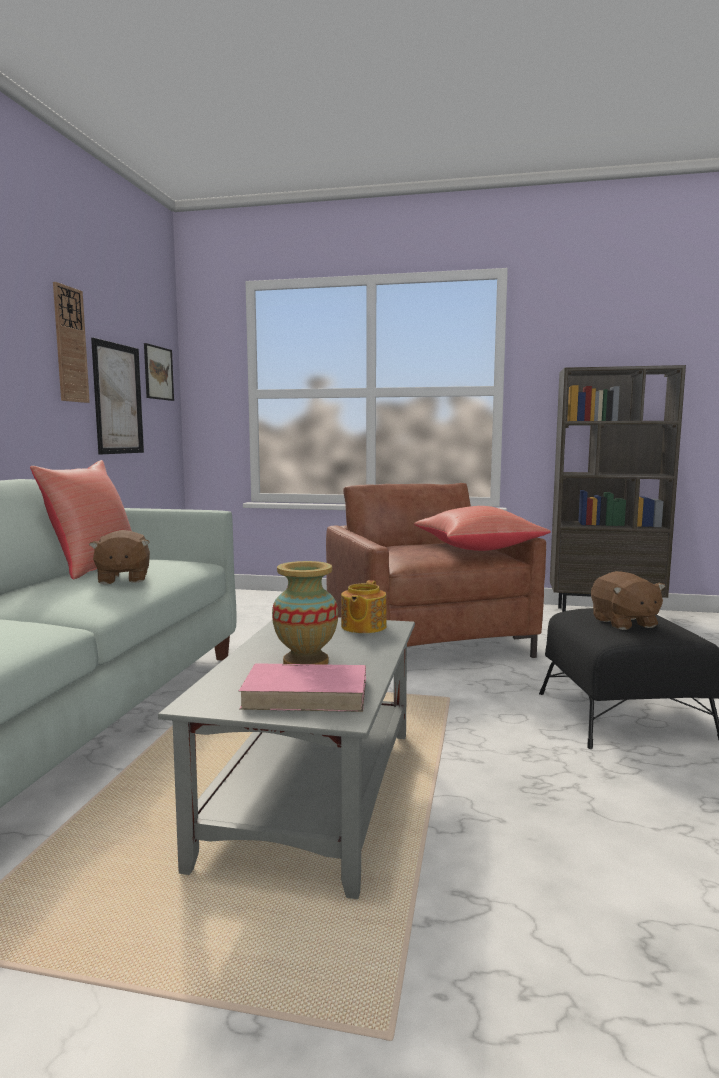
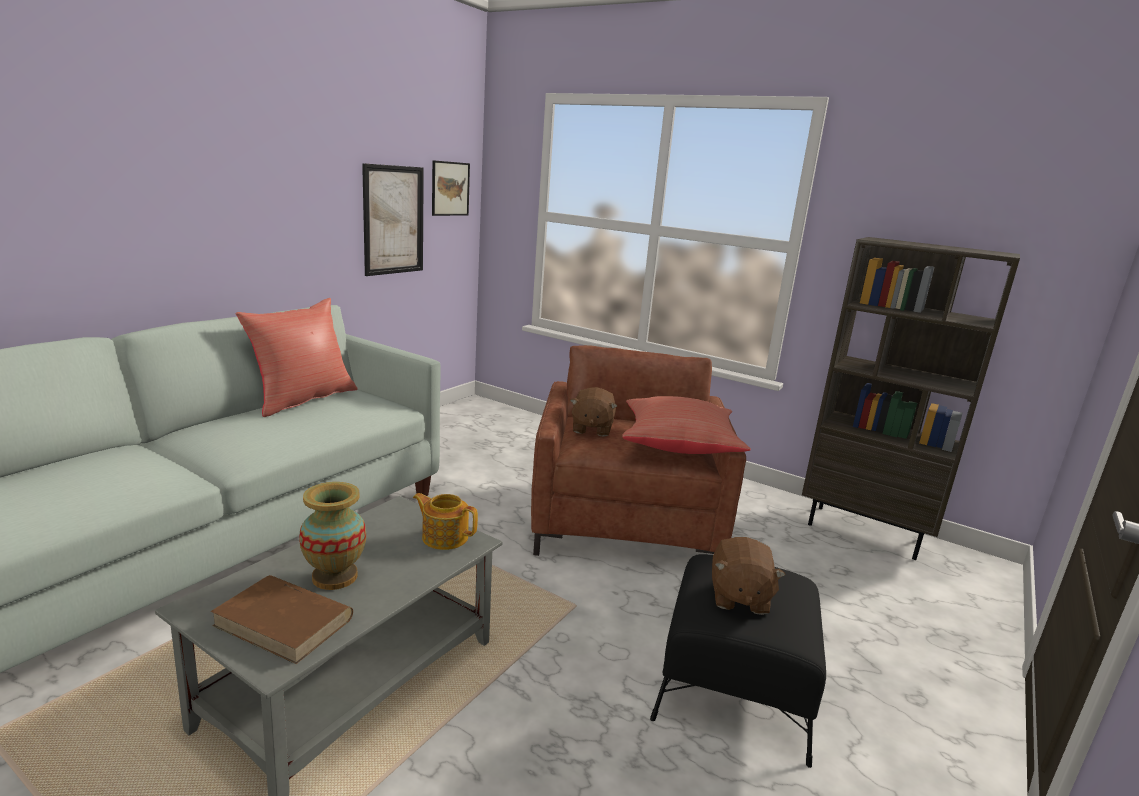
camera: 20 degrees right, 10 degrees up
(70, 345) = (335, 173): wall clock -> none
(122, 579) = (297, 426): brown plush toy -> brown plush toy (591, 428)
(307, 693) = (285, 622): pink book -> brown book
(362, 627) = (444, 537): teapot -> teapot turned 75 degrees clockwise

